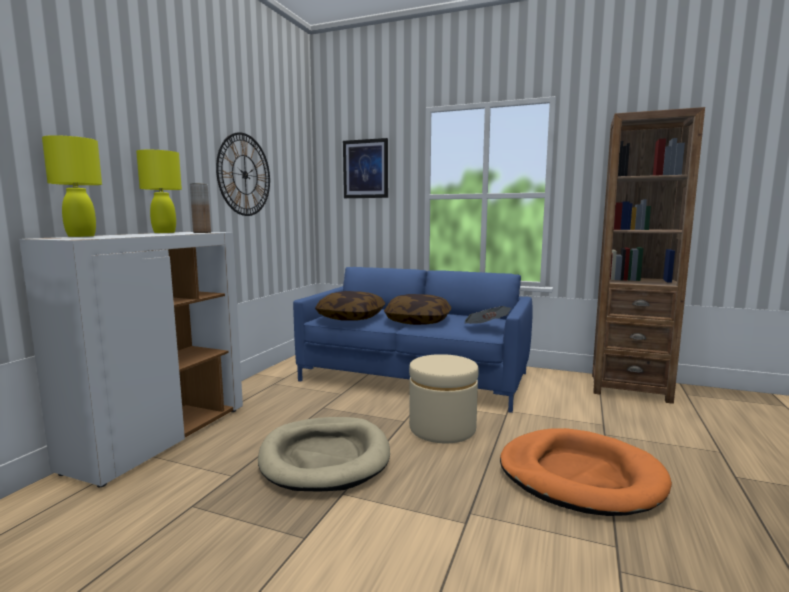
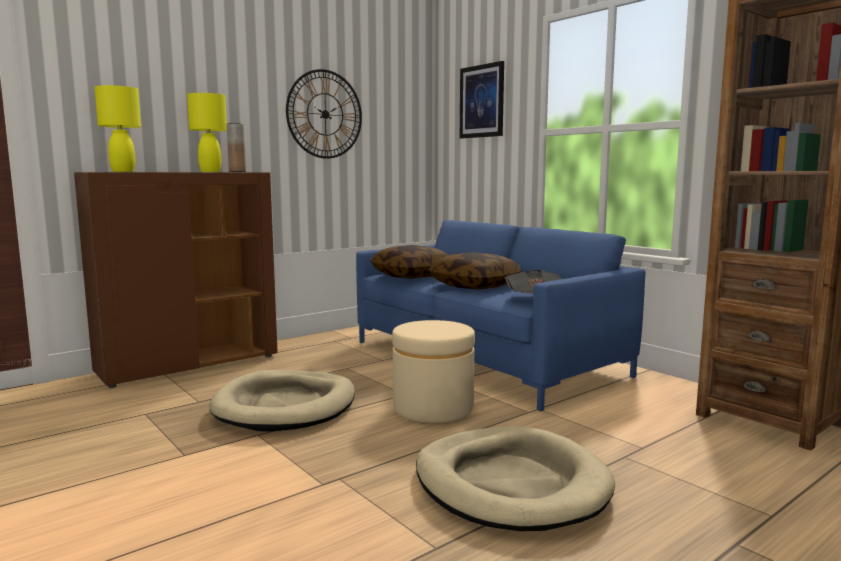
camera: 30 degrees right, 0 degrees up
(161, 437) = (189, 364): white cabinet -> brown cabinet
(579, 476) = (510, 484): orange dog bed -> beige dog bed

